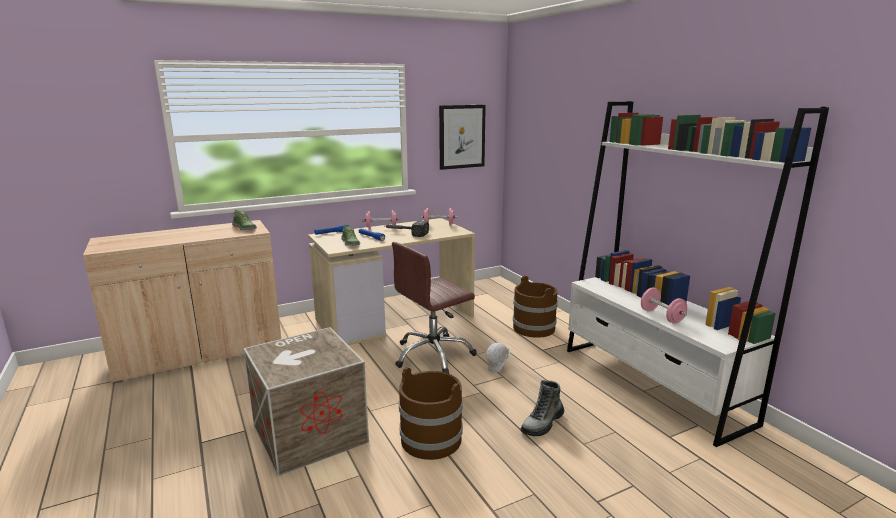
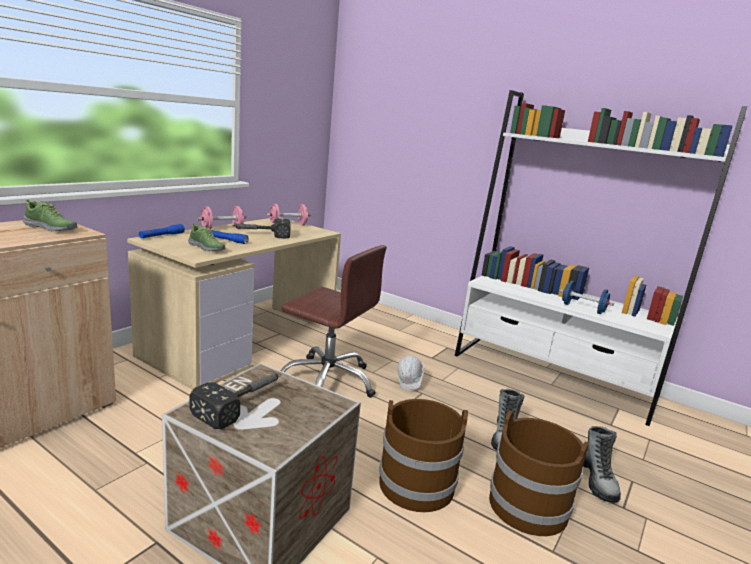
camera: 30 degrees left, 0 degrees up
(293, 349) = (244, 402): none -> hammer
(433, 355) = (328, 381): brown office chair -> brown office chair turned 90 degrees counterclockwise
(461, 136) = (293, 121): picture -> none
(534, 328) = (403, 335): brown bucket -> brown bucket (528, 506)
(596, 475) = (597, 480): none -> boot
(662, 316) = (583, 308): pink dumbbell -> blue dumbbell

